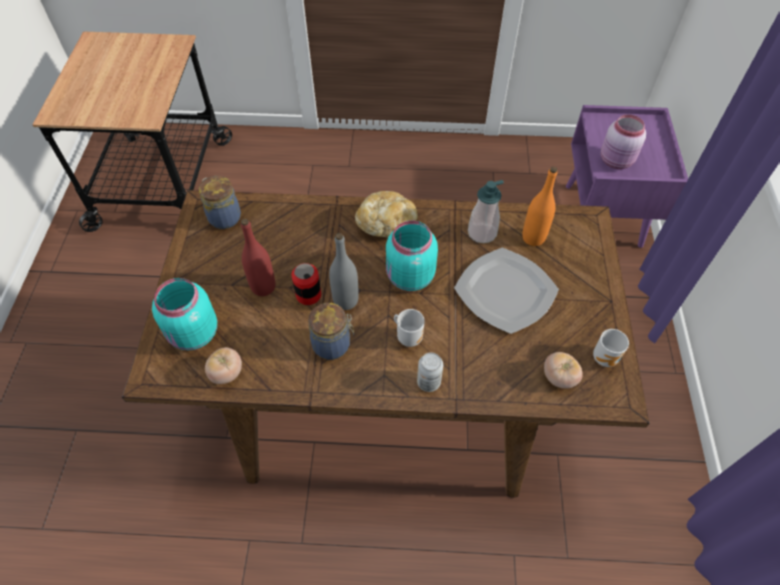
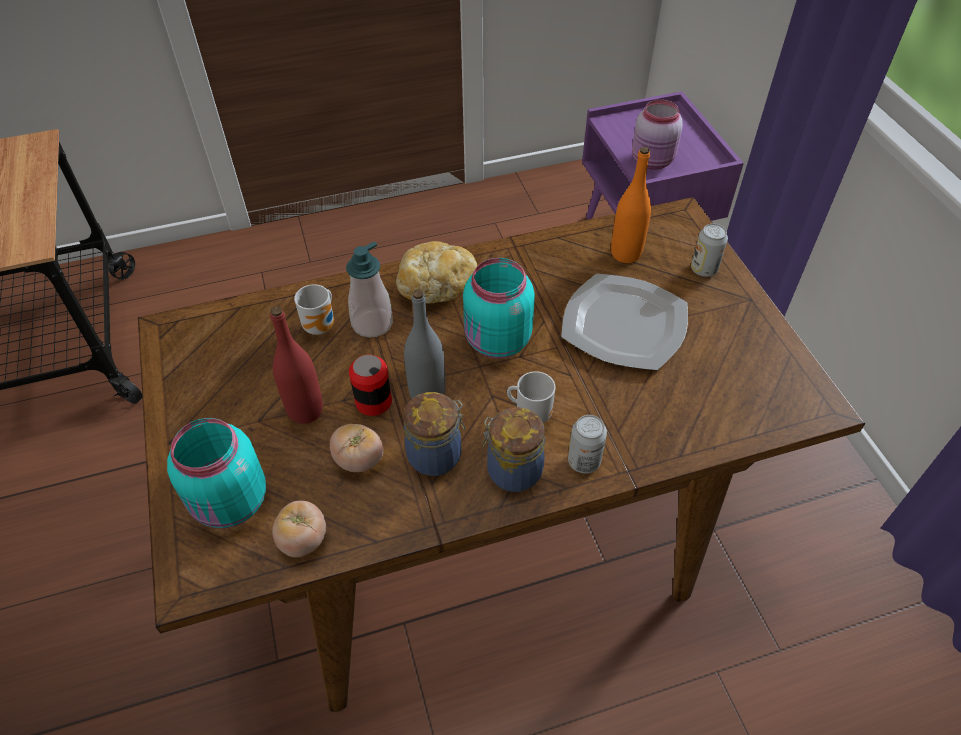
camera: 20 degrees left, 5 degrees down
(224, 217) = (208, 337): jar -> jar (512, 470)
(482, 233) = (562, 264): soap dispenser -> soap dispenser (372, 323)
(559, 377) = (737, 404): tomato -> tomato (359, 460)
(586, 267) = (703, 269): none -> can
(606, 358) = (779, 365): mug -> mug (322, 326)

